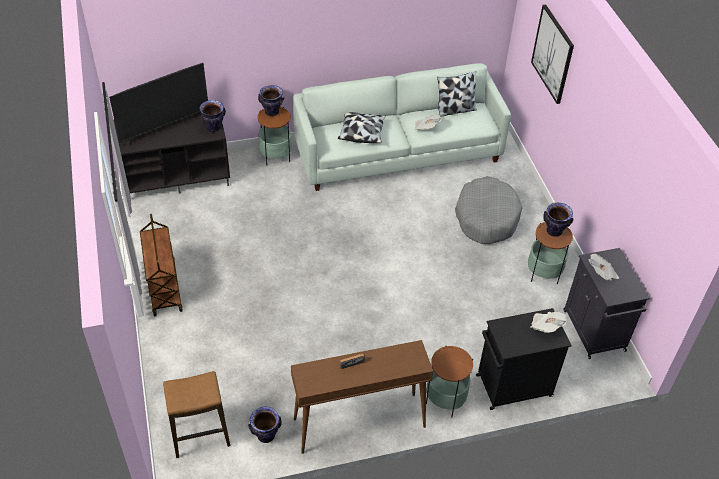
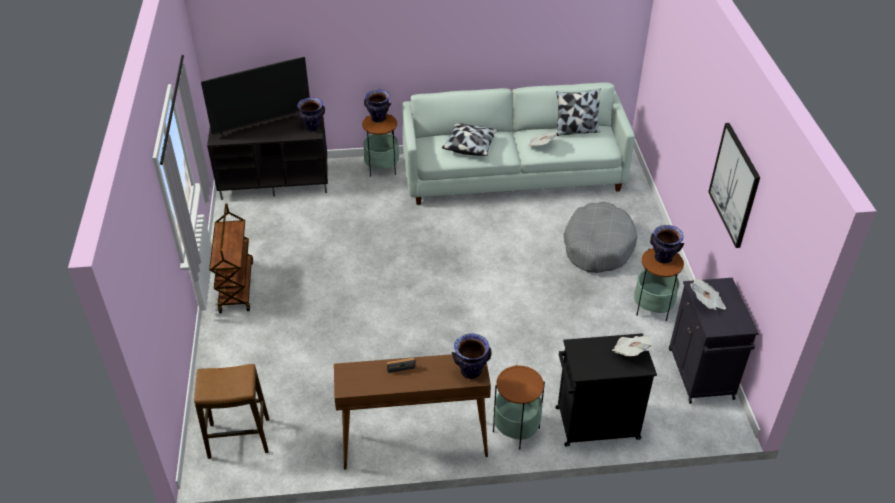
camera: 10 degrees right, 5 degrees down
(266, 435) = (309, 446): vase -> vase (471, 371)
(553, 54) = (679, 67): picture -> picture (734, 185)

